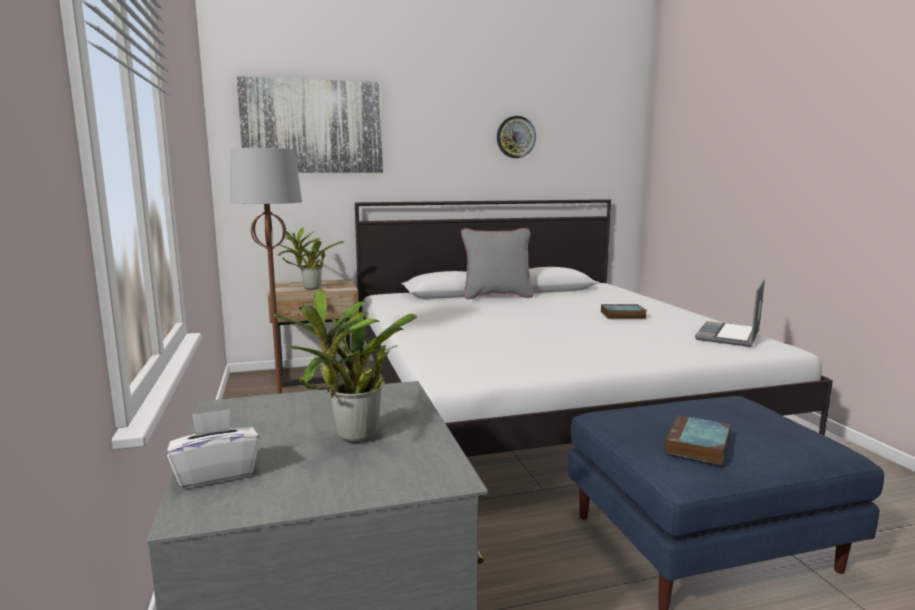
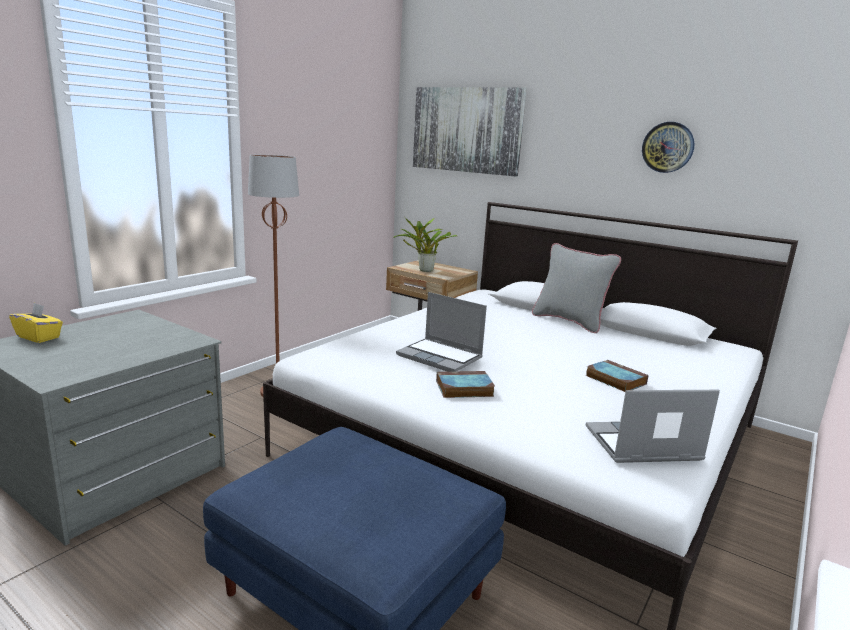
camera: 50 degrees right, 5 degrees up
(216, 473) = (39, 337): white tissue box -> yellow tissue box
(352, 438) = (101, 349): potted plant -> none
(526, 338) = (441, 357): none -> laptop
(698, 446) = (296, 481): book -> book (463, 389)

